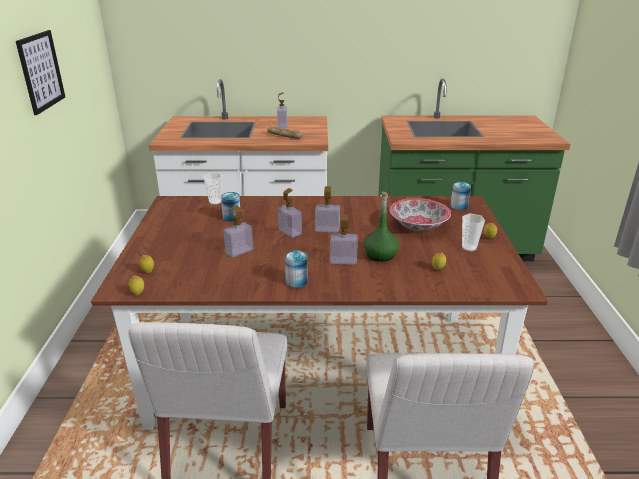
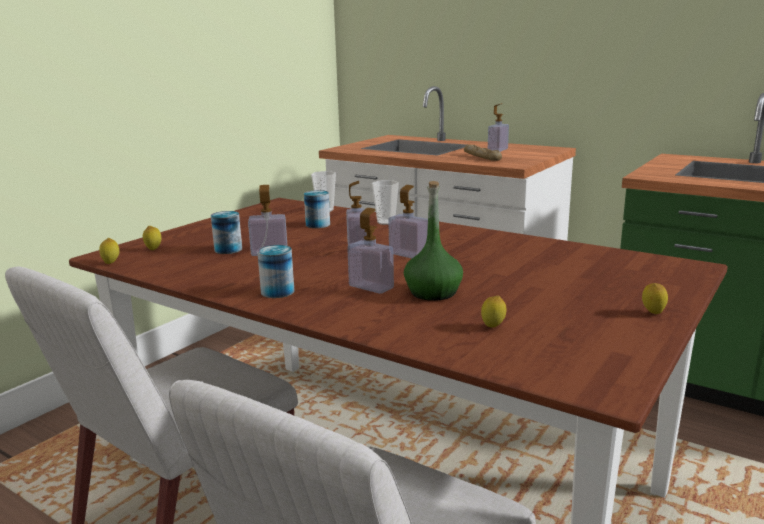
camera: 35 degrees right, 10 degrees down
(41, 71) = (203, 46): picture -> none
(418, 225) = (550, 275): bowl -> none
(459, 206) = (659, 268): can -> can (228, 249)
(469, 248) = (592, 316): cup -> cup (386, 222)

